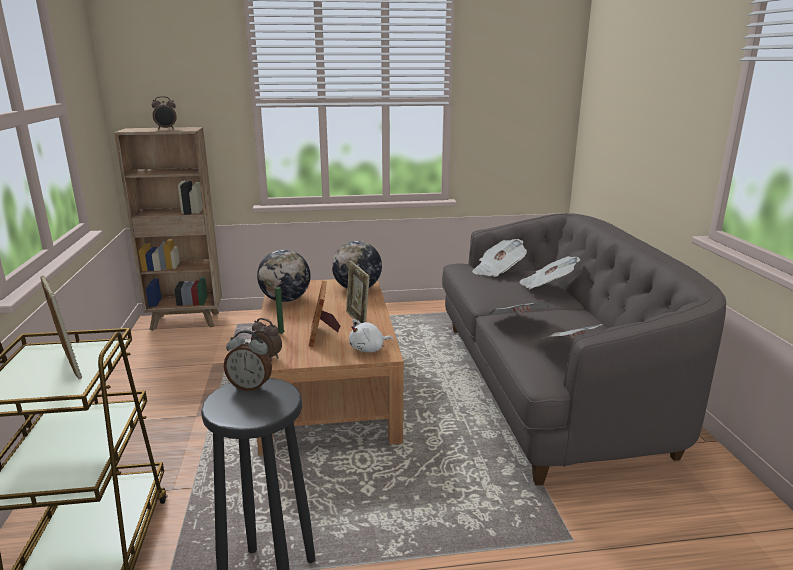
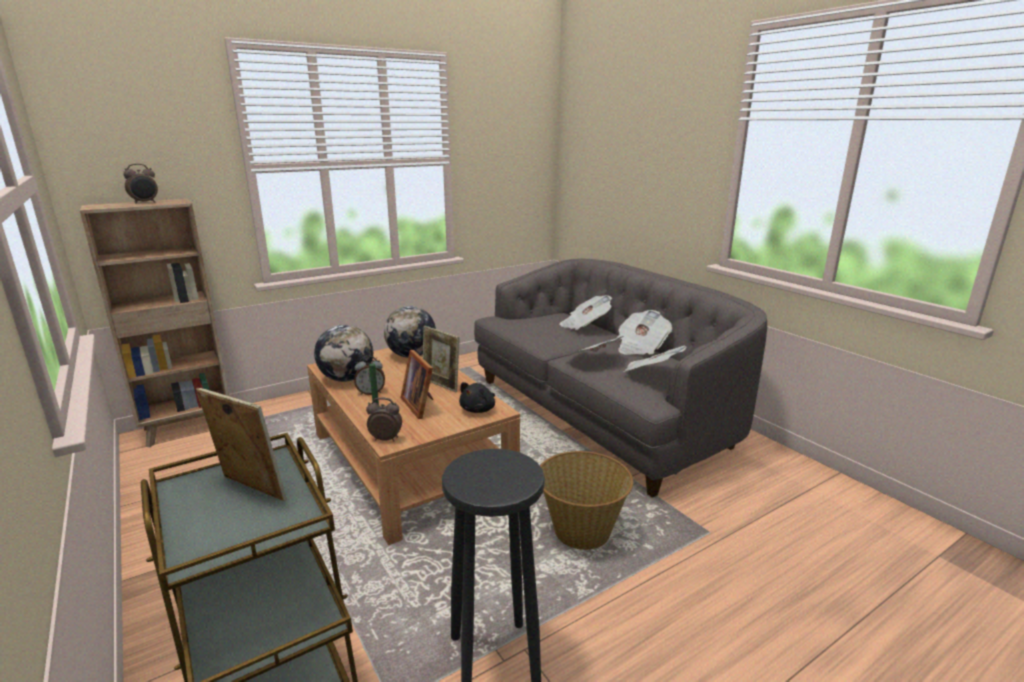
camera: 25 degrees left, 0 degrees up
(250, 386) = (475, 462): alarm clock -> alarm clock (371, 392)
(369, 349) = (479, 409): white plush toy -> black plush toy
(434, 496) = (581, 532): none -> basket
(497, 271) = (532, 318): newspaper -> newspaper (640, 347)

